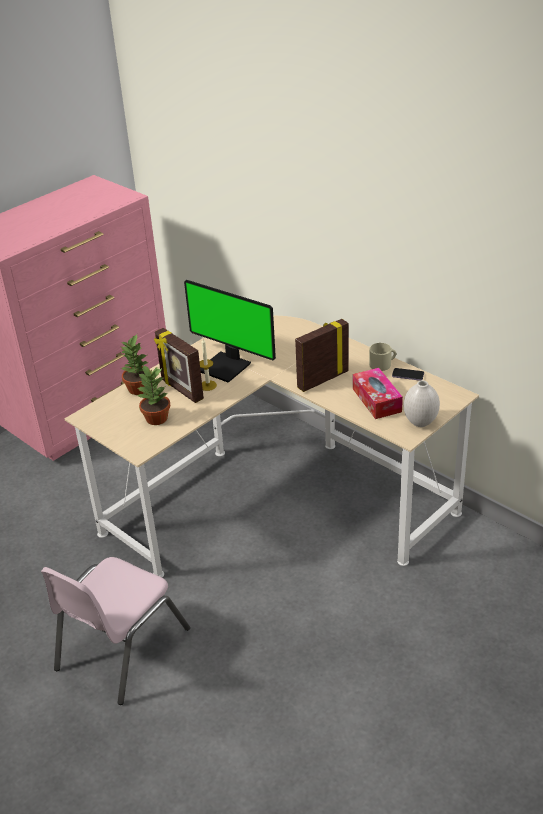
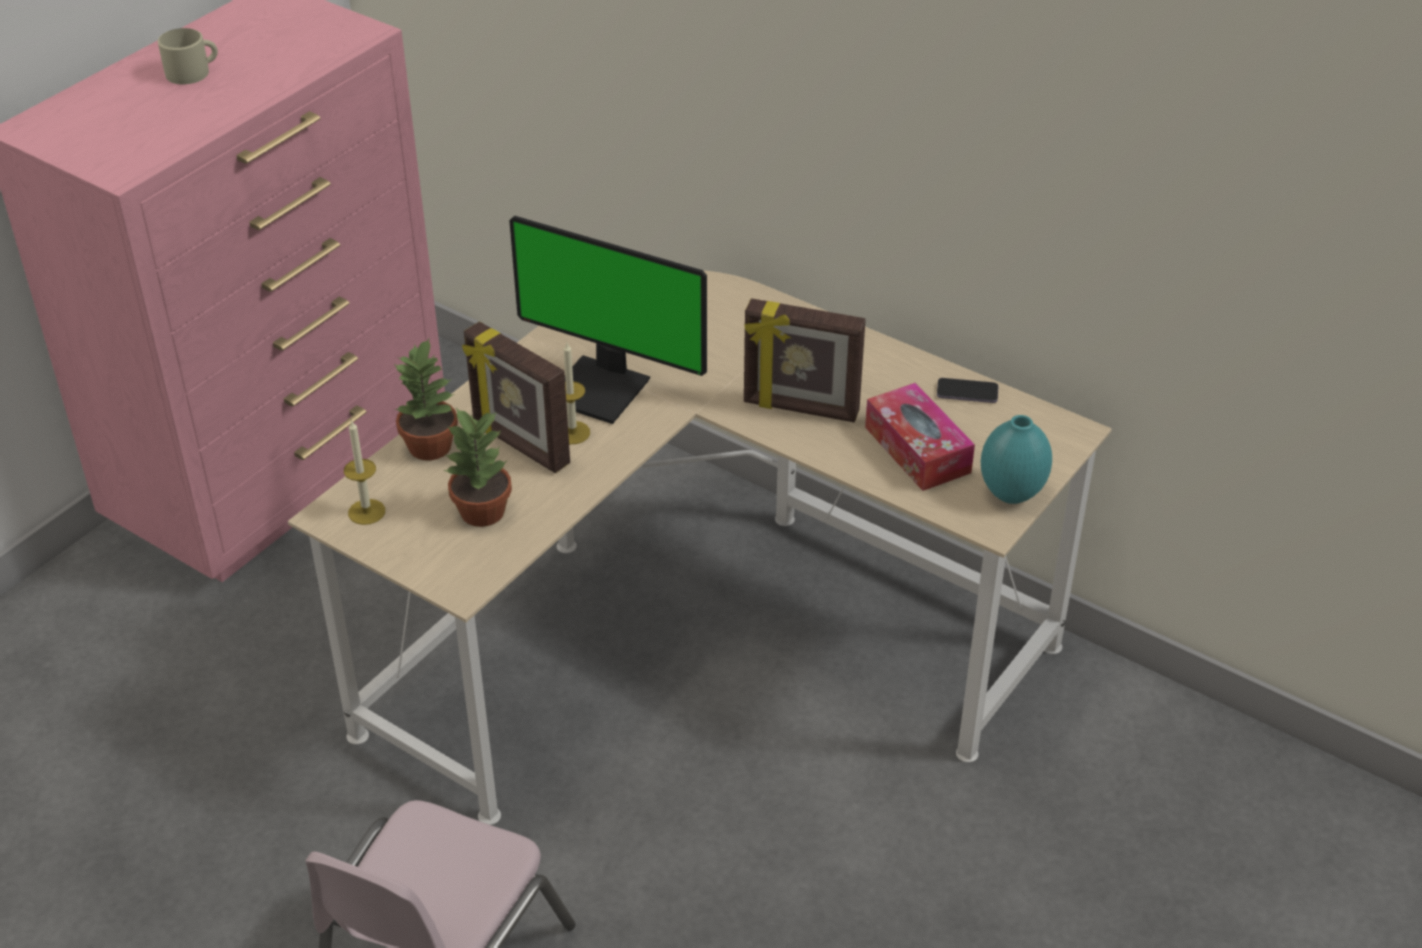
camera: 10 degrees left, 5 degrees up
(102, 416) = (366, 512): none -> candle
(322, 379) = (800, 409): picture frame -> picture frame turned 120 degrees counterclockwise
(382, 364) = (913, 370): beige mug -> beige mug (193, 72)
(420, 422) = (1012, 493): white vase -> turquoise vase

